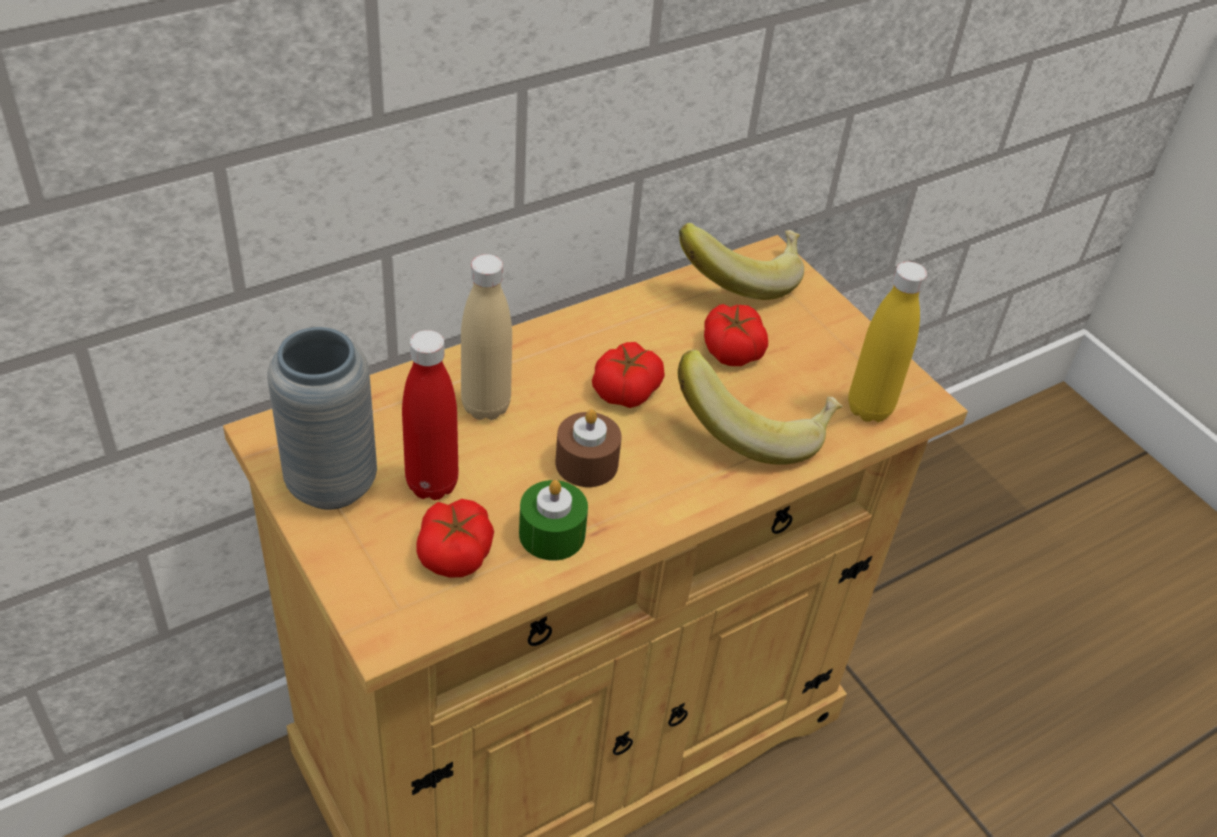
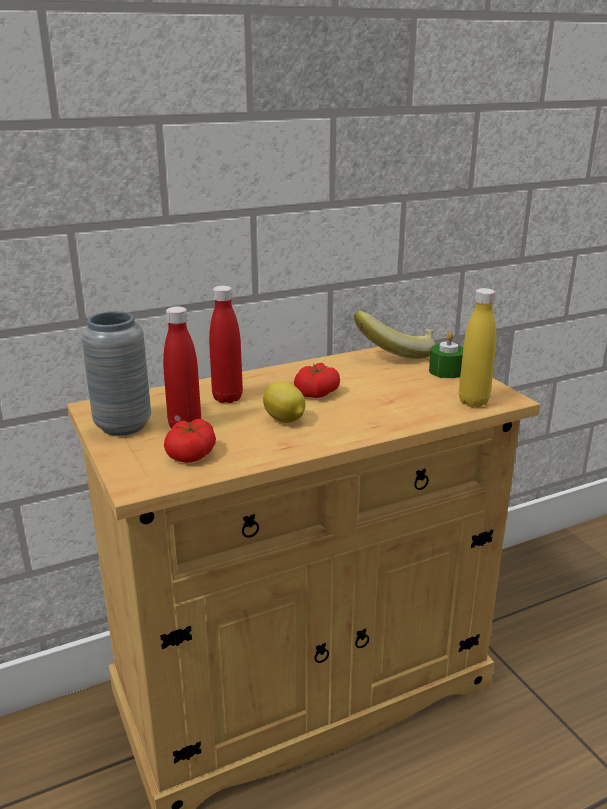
camera: 10 degrees right, 20 degrees down
(486, 406) = (227, 398): beige bottle -> red bottle
(552, 534) = (255, 448): green candle -> green candle (446, 371)
(586, 463) = (285, 420): brown candle -> lemon
(731, 349) = (386, 378): tomato -> none
(755, 428) = (397, 408): banana -> none

